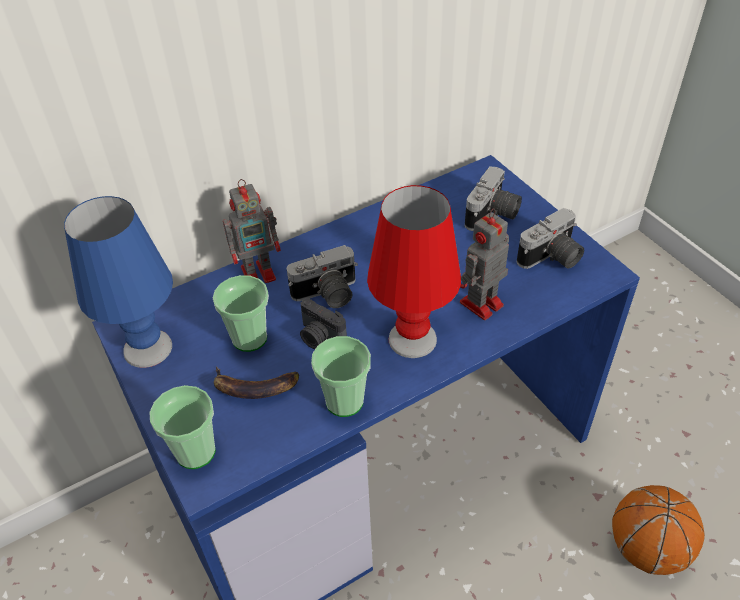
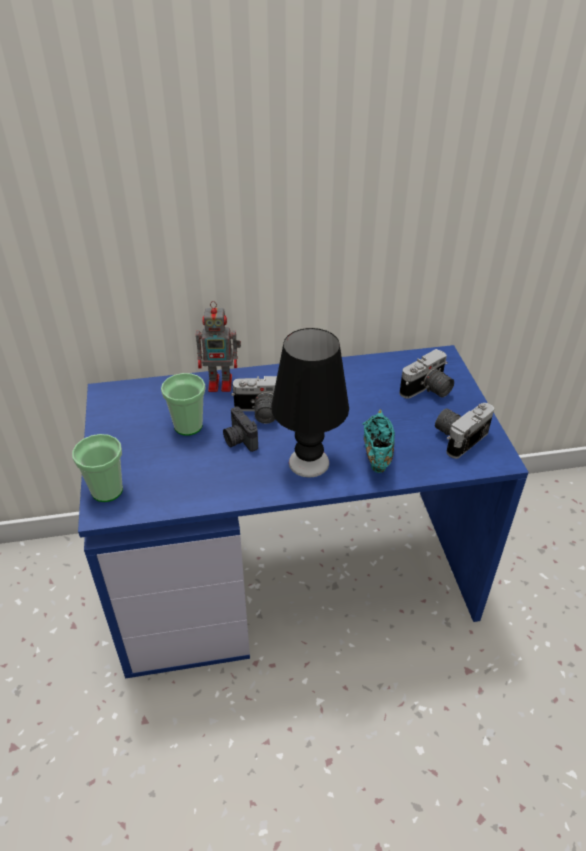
camera: 20 degrees right, 5 degrees down
(147, 348) = (114, 411): blue table lamp -> none
(254, 387) = (172, 460): banana -> none
(344, 401) = (231, 490): cup -> none
(413, 338) = (309, 462): red table lamp -> black table lamp
(480, 305) = (377, 453): toy robot -> turquoise shoe
(551, 258) = (458, 436): camera -> camera turned 150 degrees clockwise
(646, 548) = (492, 730): basketball -> none

